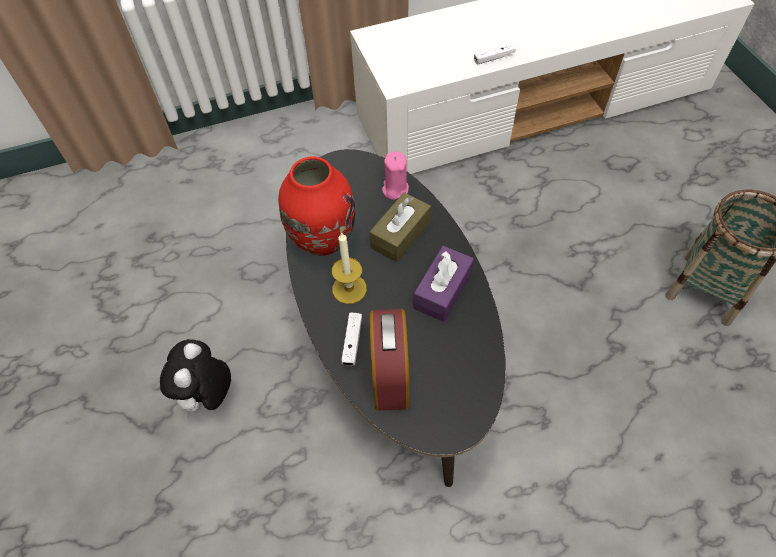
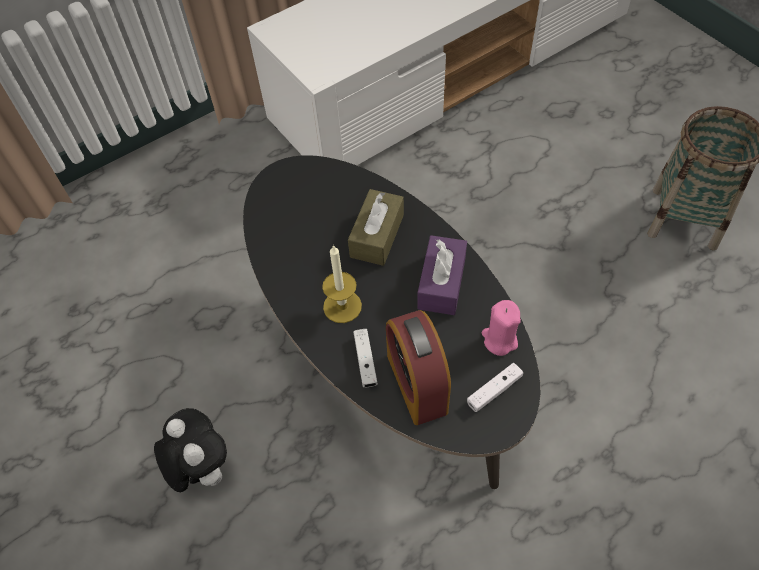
camera: 15 degrees left, 0 degrees up
(207, 396) = (201, 468): plush toy -> plush toy turned 150 degrees clockwise
(322, 239) = (294, 260): red vase -> none
(395, 189) = (354, 188): pink candle -> pink candle (499, 339)
(493, 58) = (413, 26): white game controller -> white game controller (494, 390)

